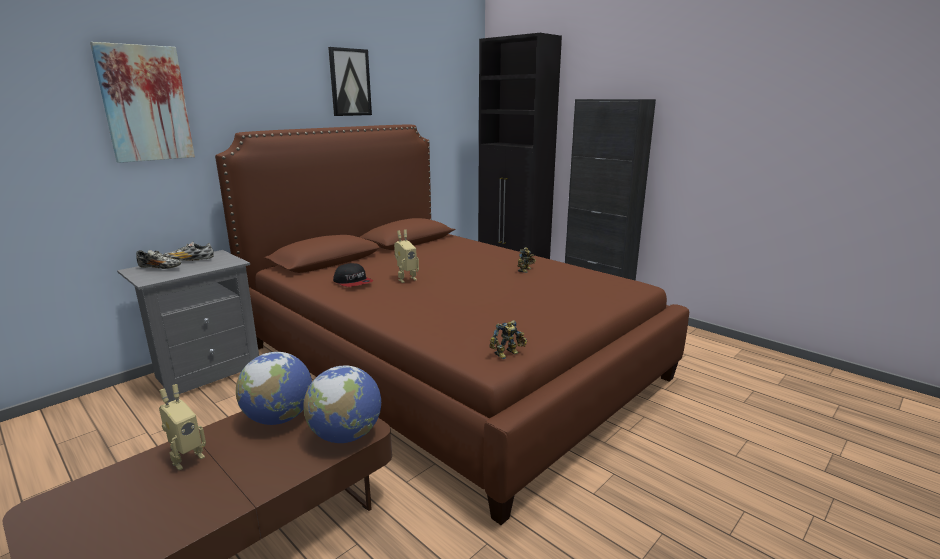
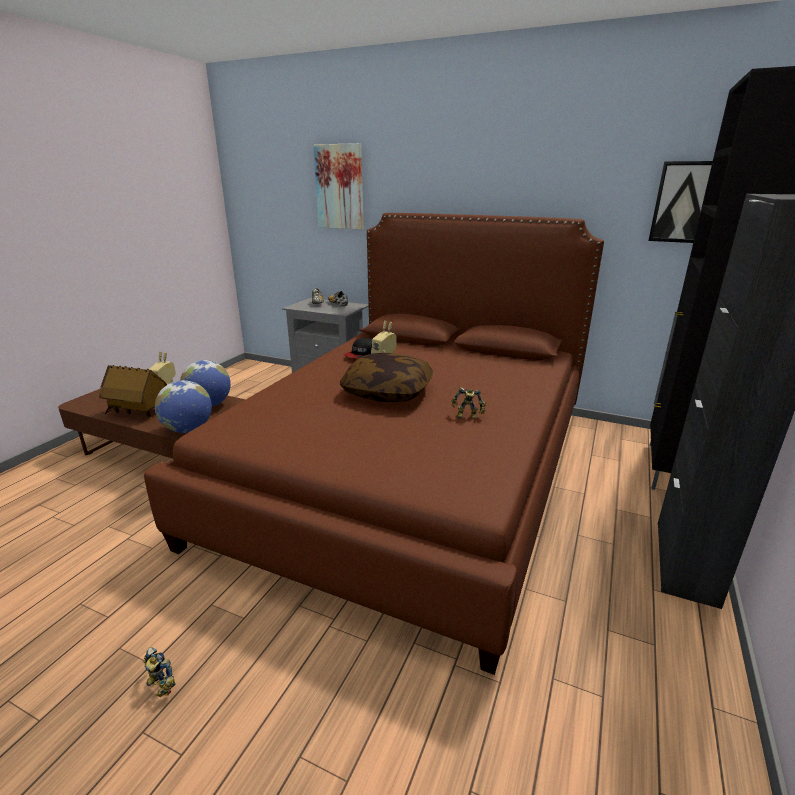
camera: 70 degrees right, 5 degrees up
(224, 487) = (138, 412): none -> toy house
(350, 82) = (514, 167): picture -> picture (684, 202)
(460, 284) = (387, 392): none -> pillow
(508, 354) = (223, 436): toy robot -> toy robot (159, 686)

